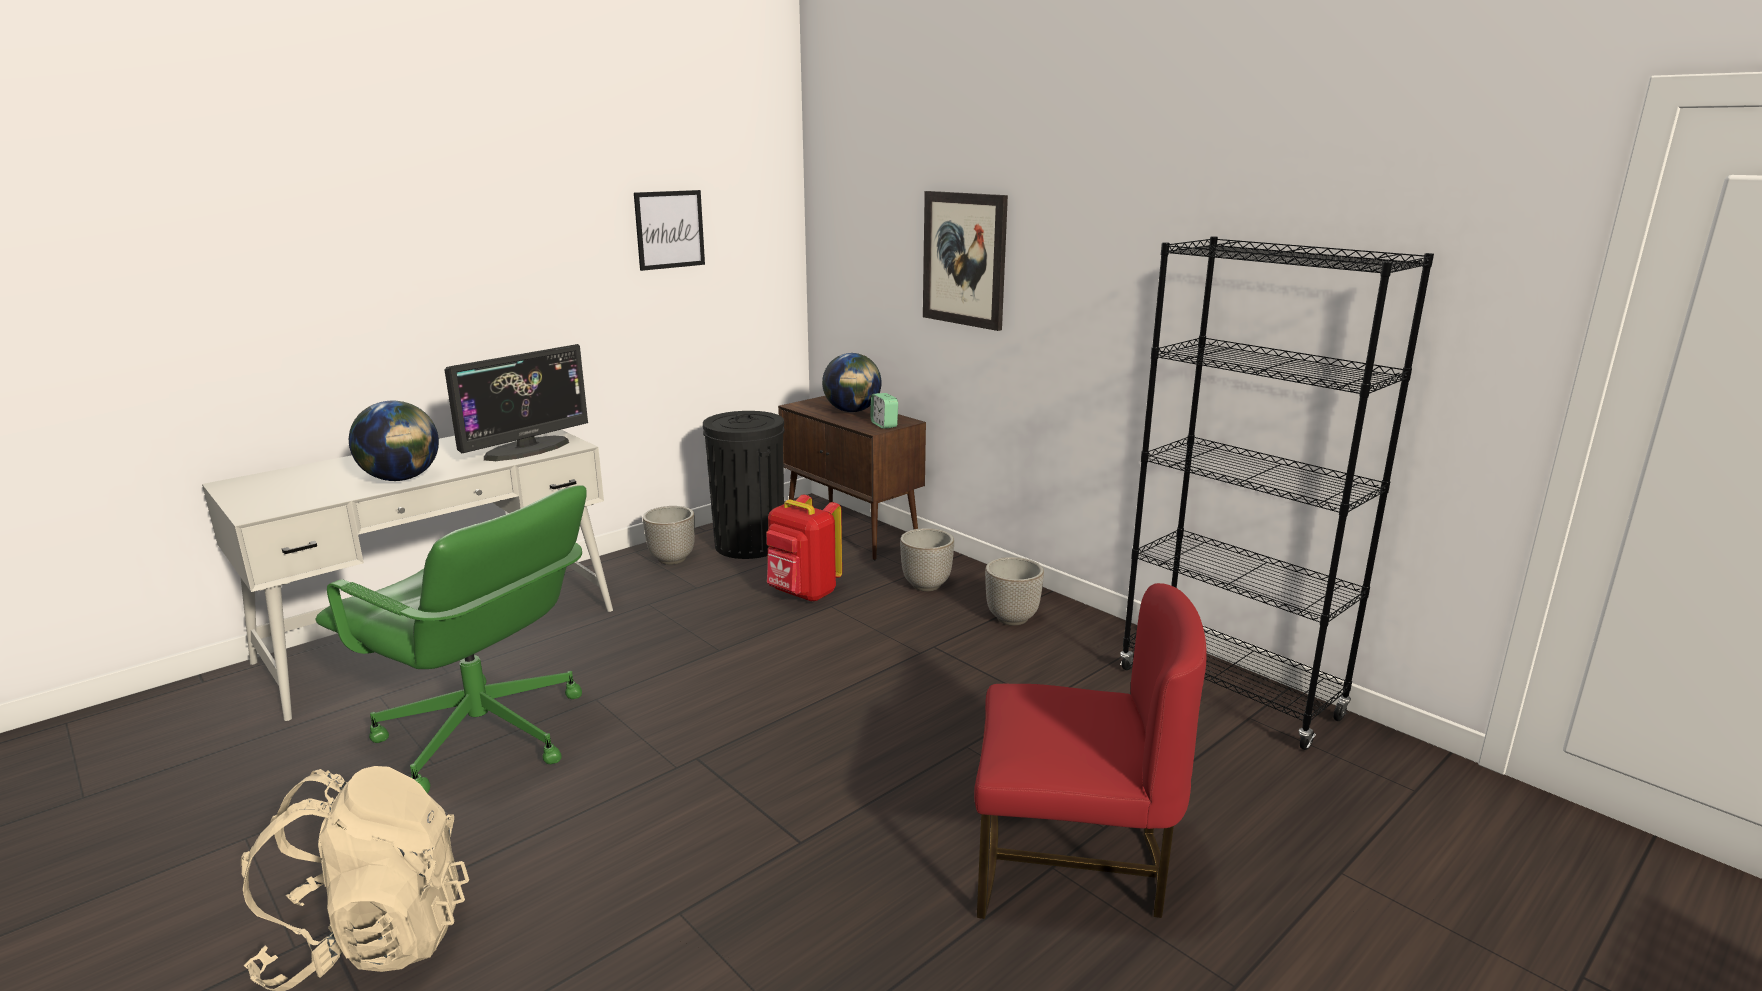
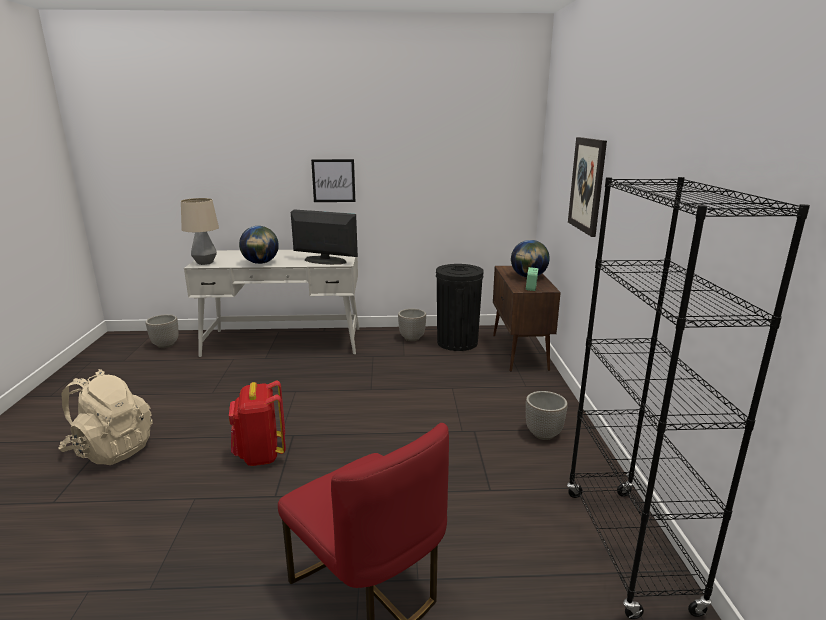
camera: 40 degrees right, 0 degrees up
(265, 506) = (205, 263): none -> table lamp
(483, 737) = (239, 389): green office chair -> none
(527, 449) = (325, 261): monitor -> monitor turned 150 degrees counterclockwise
(669, 229) = (444, 155): picture -> picture (333, 180)
(803, 594) = (447, 376): red backpack -> red backpack (260, 455)
(925, 585) = (519, 395): planter -> planter (165, 345)

